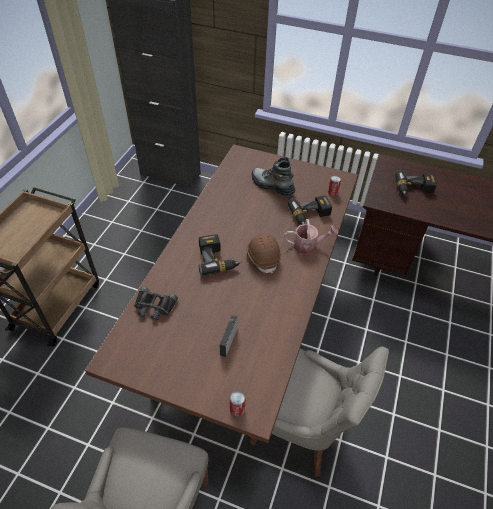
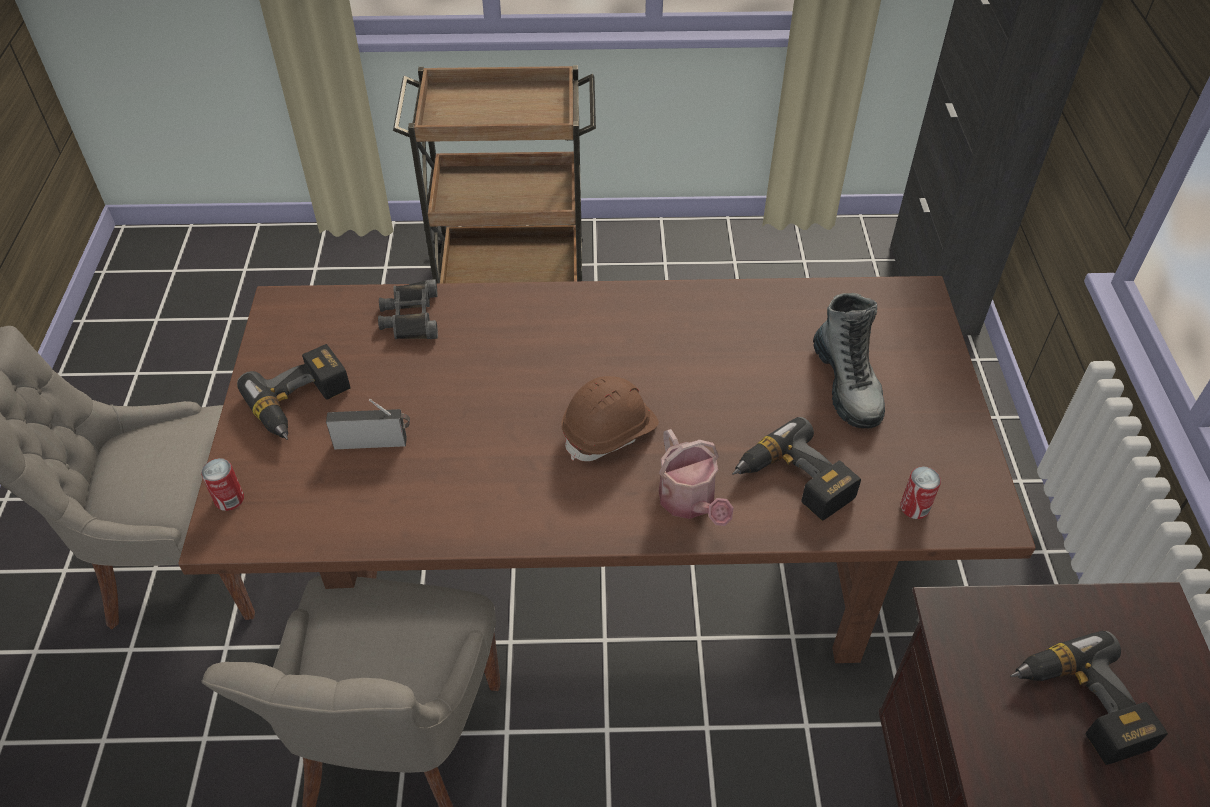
camera: 70 degrees right, 0 degrees up
(217, 259) = (566, 363): power drill -> power drill (303, 404)
(272, 186) = (847, 384): boot -> boot turned 150 degrees clockwise

